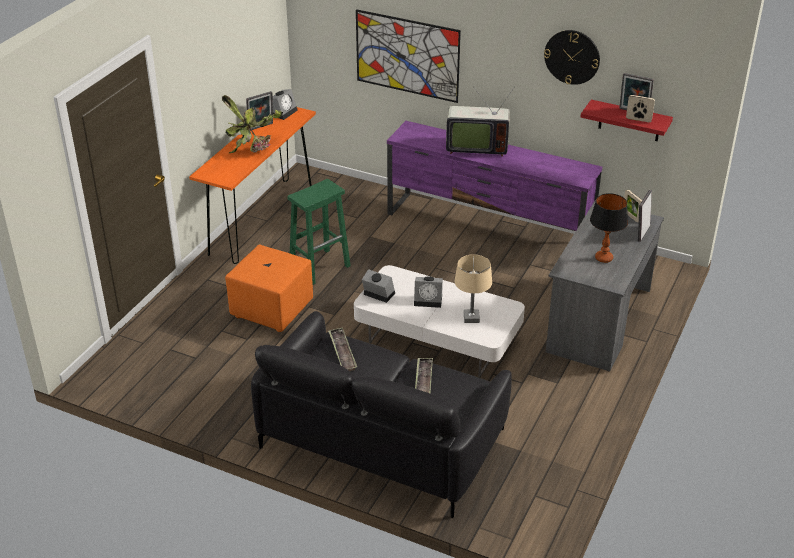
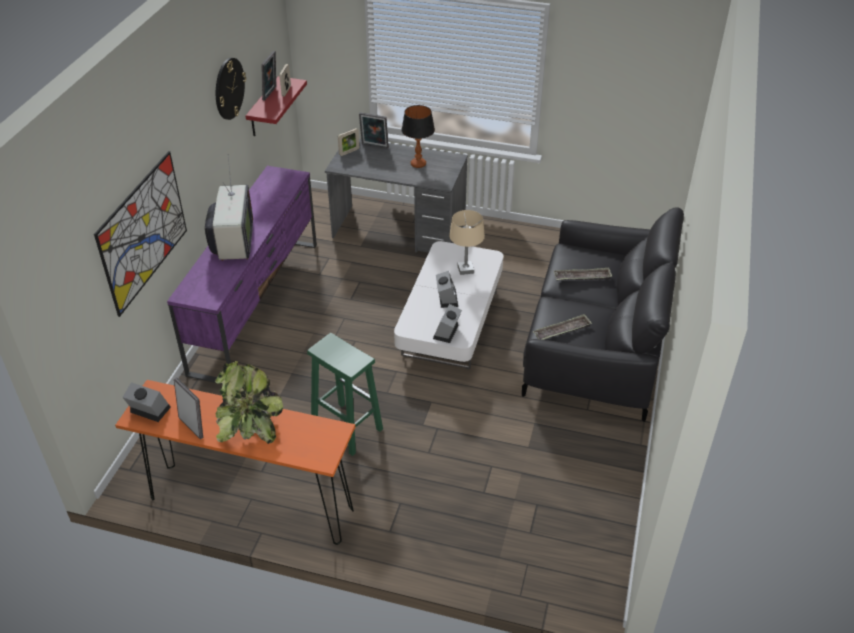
camera: 100 degrees left, 5 degrees up
(272, 310) = (436, 454): orange ottoman -> none

